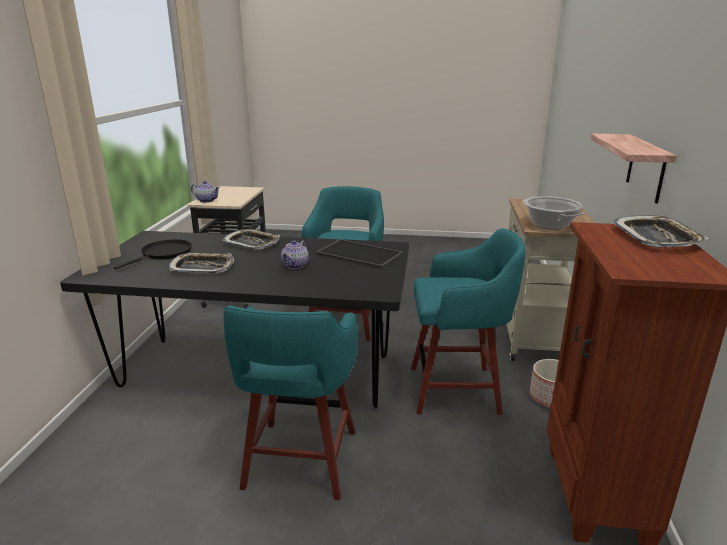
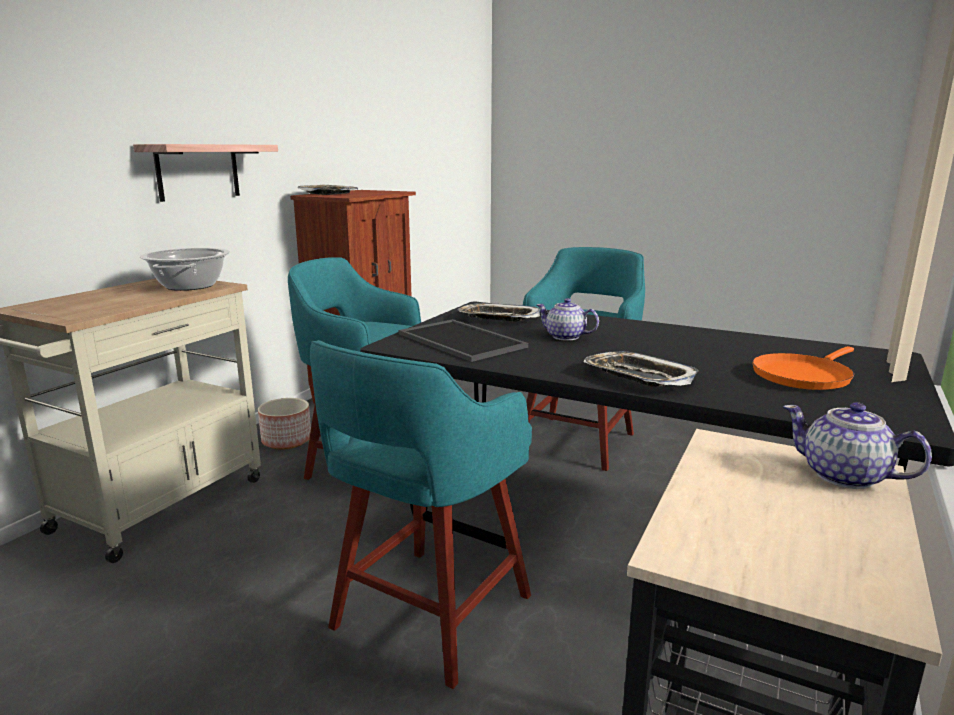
camera: 160 degrees left, 5 degrees down
(164, 254) = (803, 375): black frying pan -> orange frying pan
(202, 267) = (709, 348): tray -> tray (498, 318)
(295, 265) = (566, 337): teapot -> teapot turned 105 degrees counterclockwise

